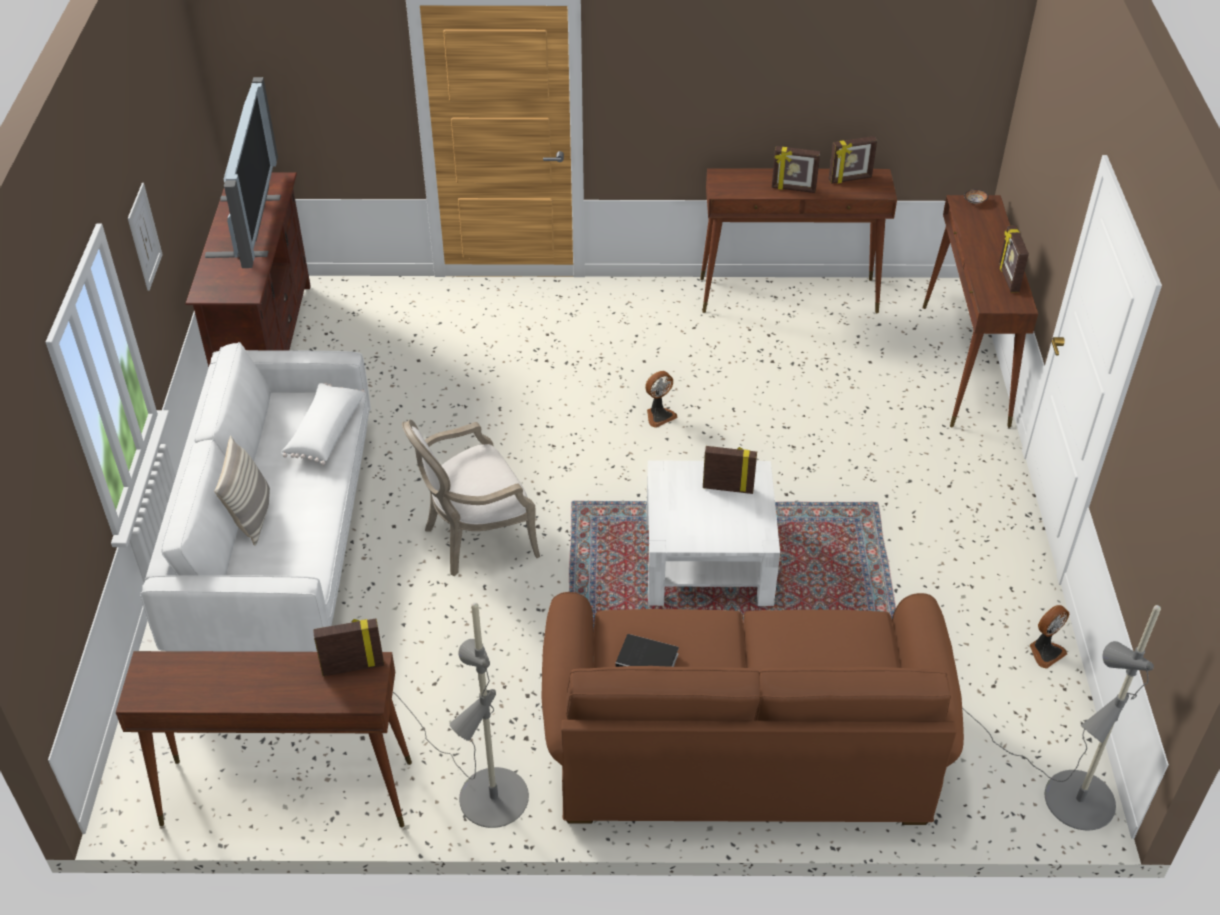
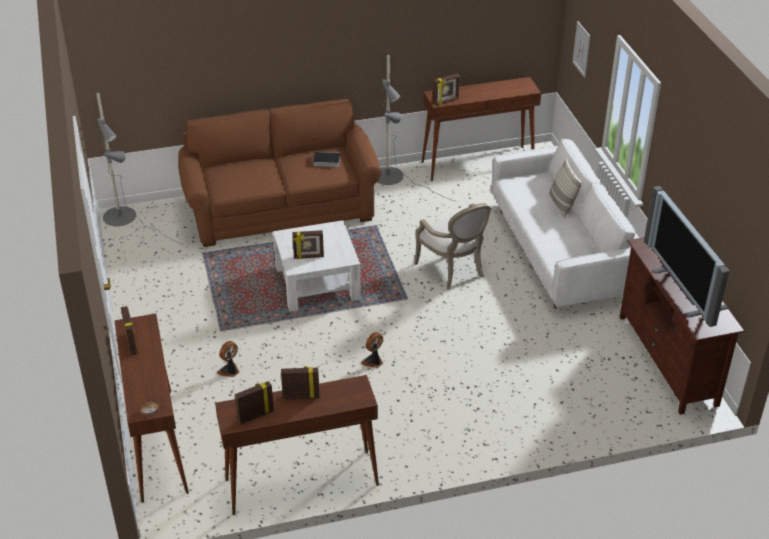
camera: 165 degrees right, 5 degrees down
(144, 237) = (676, 158): picture -> picture (581, 49)
(324, 432) = (557, 250): white pillow -> none
(474, 538) = (454, 270): armchair -> armchair turned 105 degrees clockwise
(1045, 651) = (125, 271): fan -> fan (230, 371)

